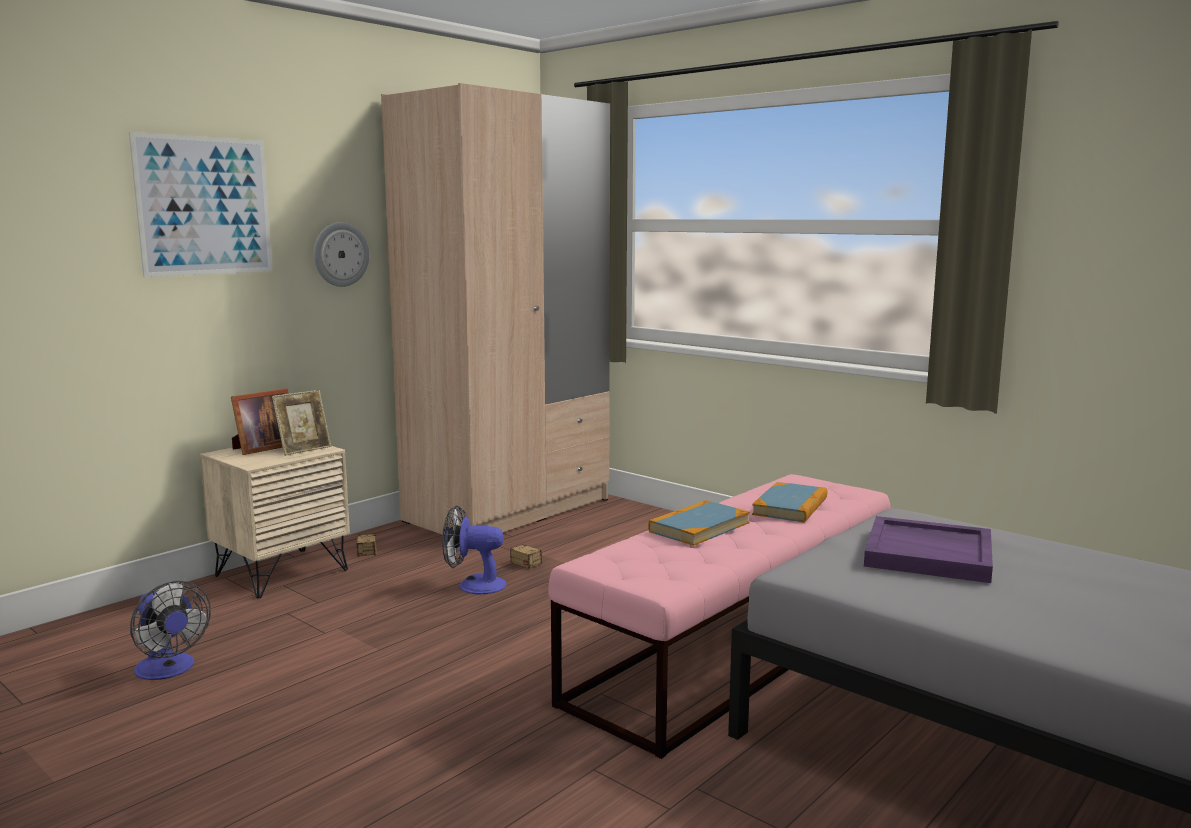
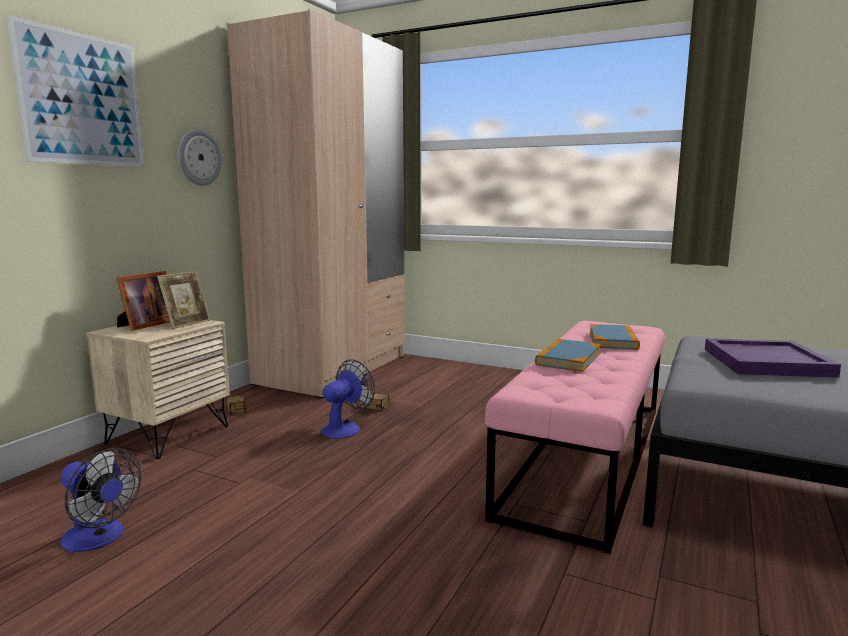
camera: 15 degrees left, 0 degrees up
(473, 585) = (345, 428): fan -> fan turned 135 degrees clockwise

